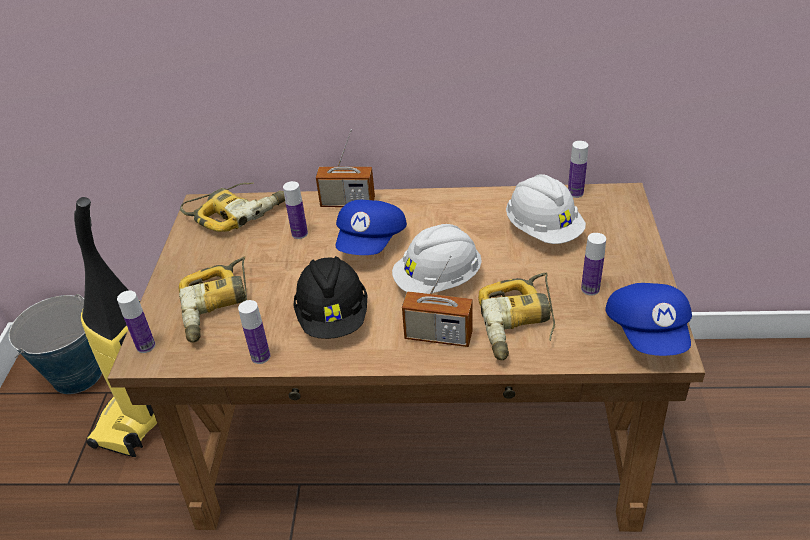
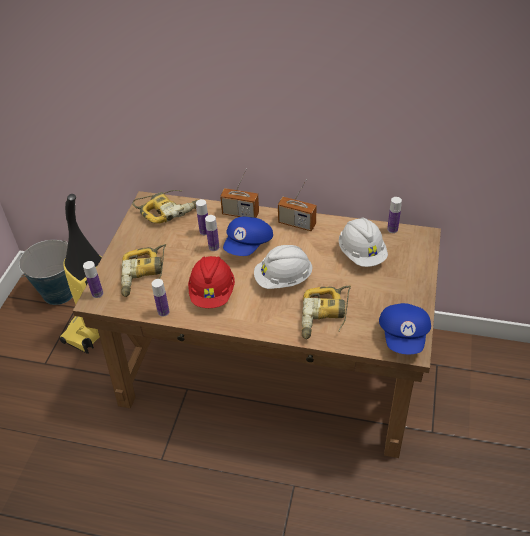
camera: 10 degrees right, 5 degrees up
(333, 317) = (212, 293): black hard hat -> red hard hat
(438, 336) = (273, 316): radio -> radio (297, 223)
(590, 289) = (378, 300): bottle -> bottle (214, 247)

